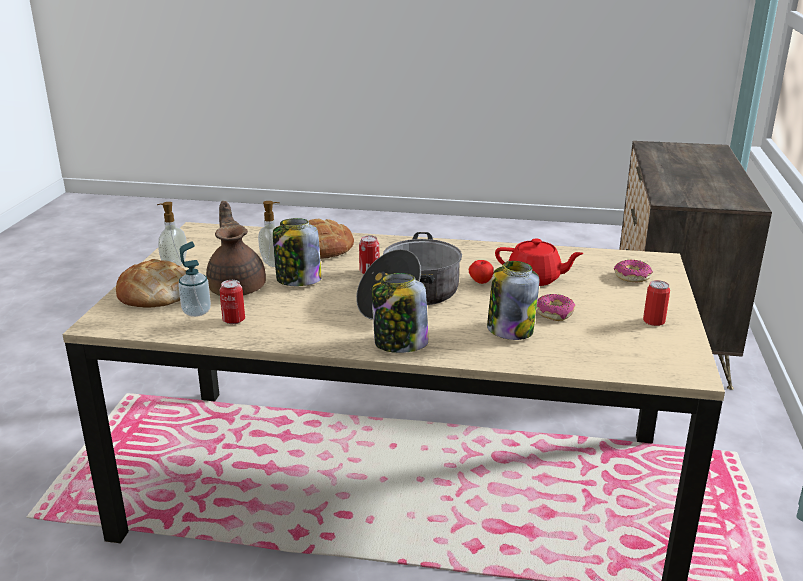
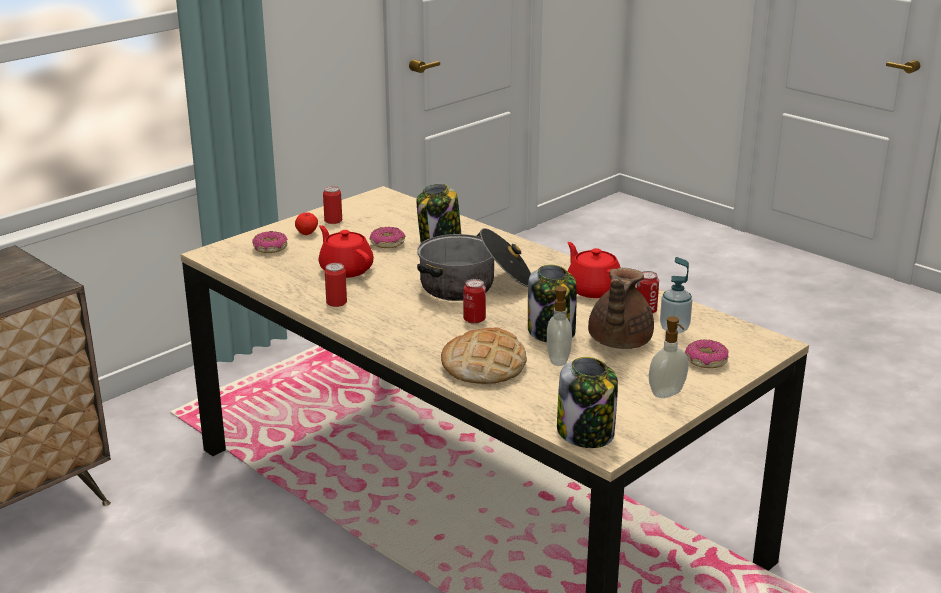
camera: 145 degrees left, 0 degrees up
(155, 293) = (706, 361): bread -> donut
(301, 327) = (593, 289): none -> red teapot
(399, 344) = (532, 257): jar -> jar (586, 433)
(480, 282) = (394, 281): apple -> apple (307, 233)
(488, 254) = (336, 302): none -> can

